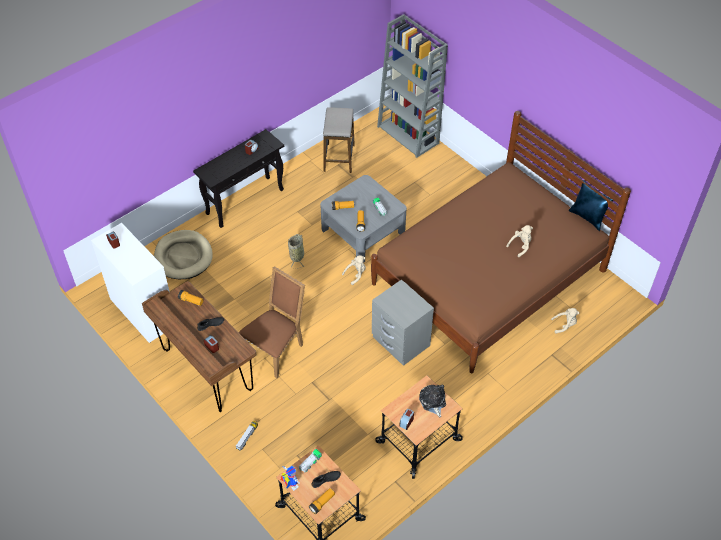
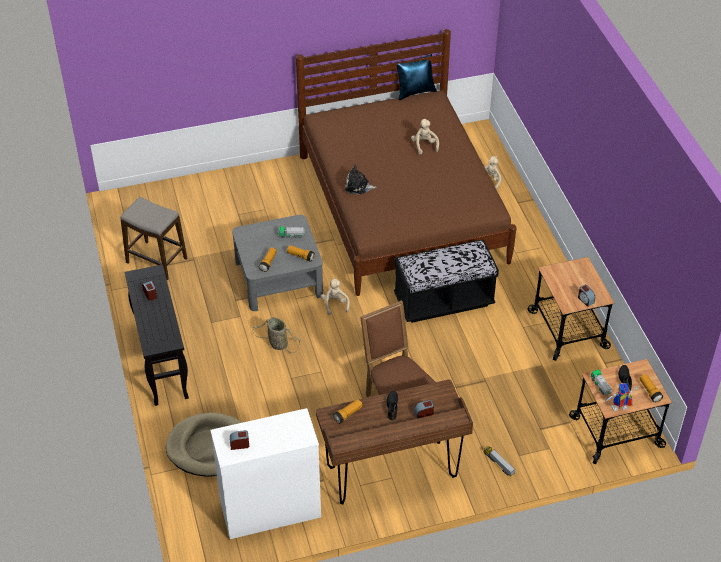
camera: 65 degrees left, 5 degrees down
(400, 342) = (443, 301): grey nightstand -> black bench
(409, 135) = (166, 193): grey bookcase -> none
(432, 402) = (571, 274): plush toy -> plush toy (358, 186)

